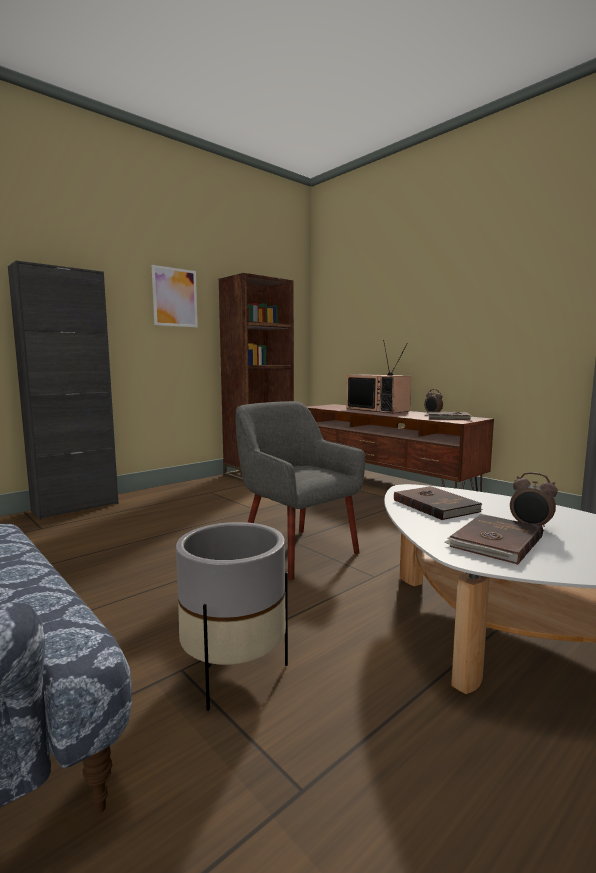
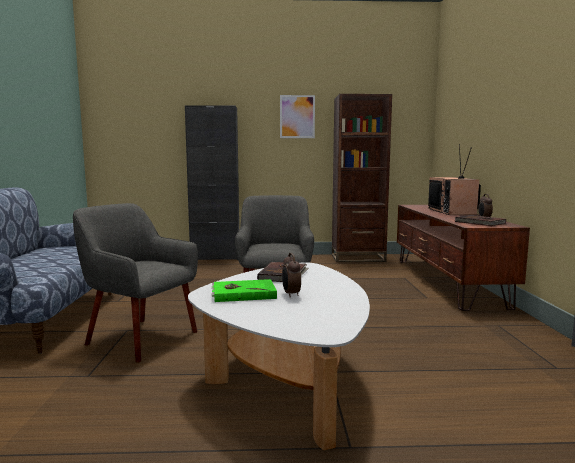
camera: 40 degrees right, 0 degrees up
(234, 672) = (140, 338): grey planter -> grey armchair
(494, 542) = (243, 293): brown book -> green book

